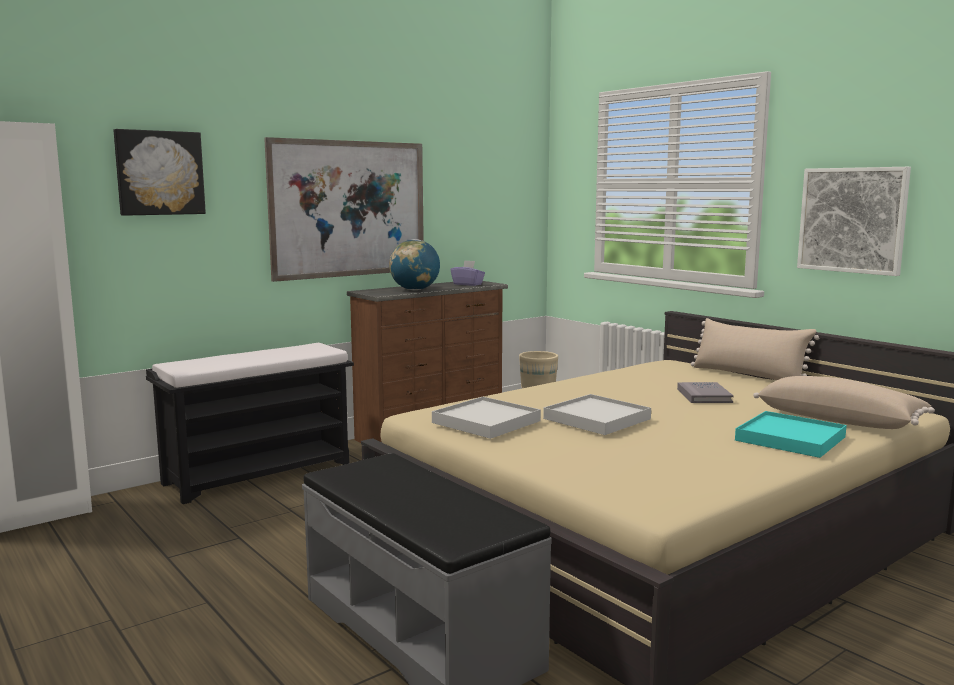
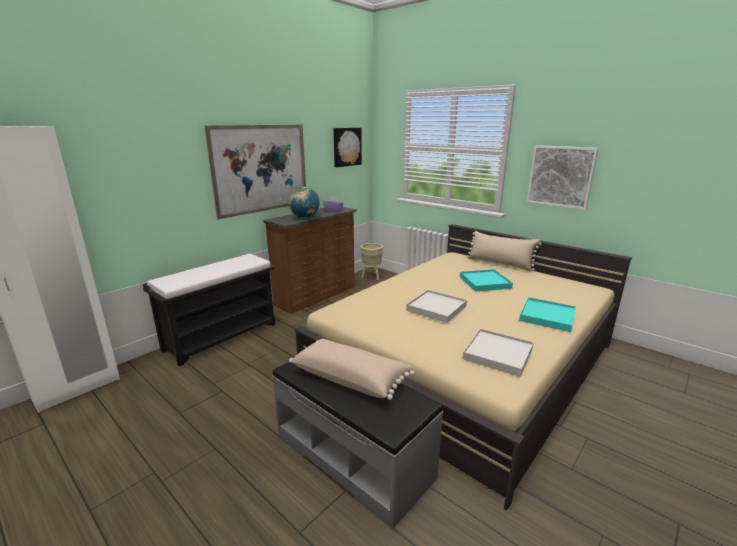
camera: 10 degrees left, 10 degrees up
(159, 173) = (135, 154): picture -> picture (346, 147)
(486, 422) = (374, 316): white tray -> white tray (497, 354)
(704, 395) = (485, 282): grey book -> turquoise tray
(839, 420) = (564, 298): beige pillow -> beige pillow (351, 378)

